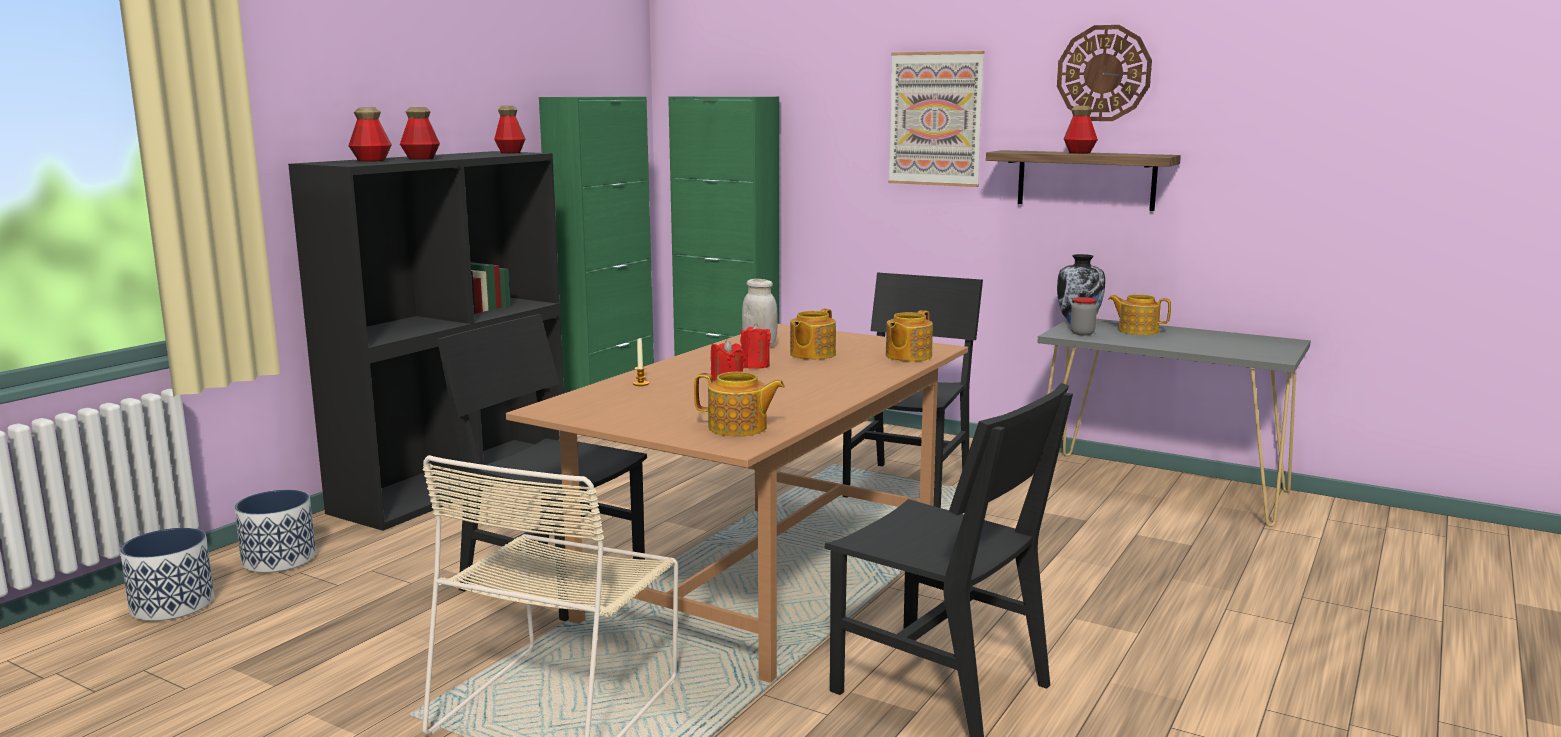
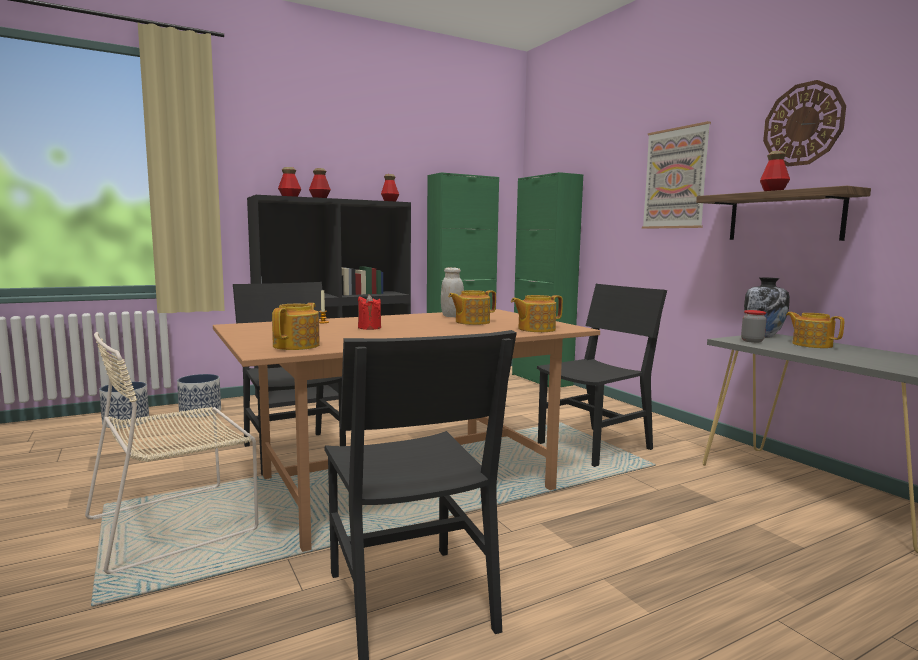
camera: 30 degrees right, 5 degrees down
(738, 428) = (297, 345): teapot -> teapot turned 120 degrees counterclockwise
(755, 365) = (417, 323): red candle -> none

